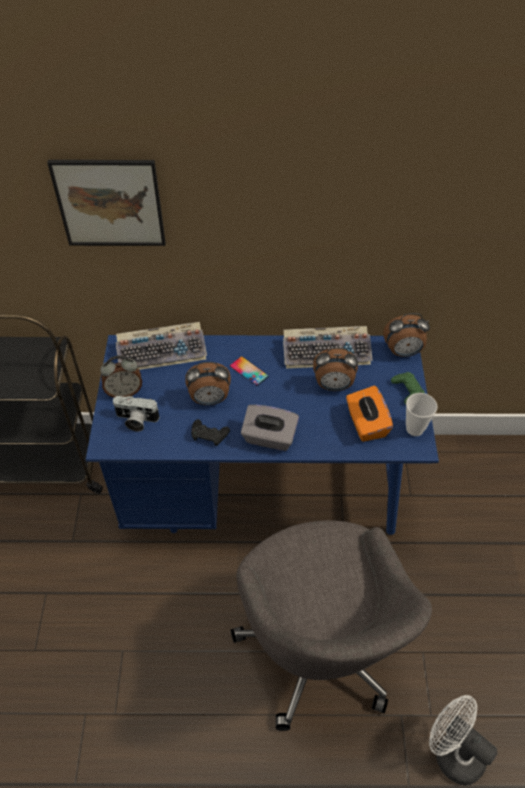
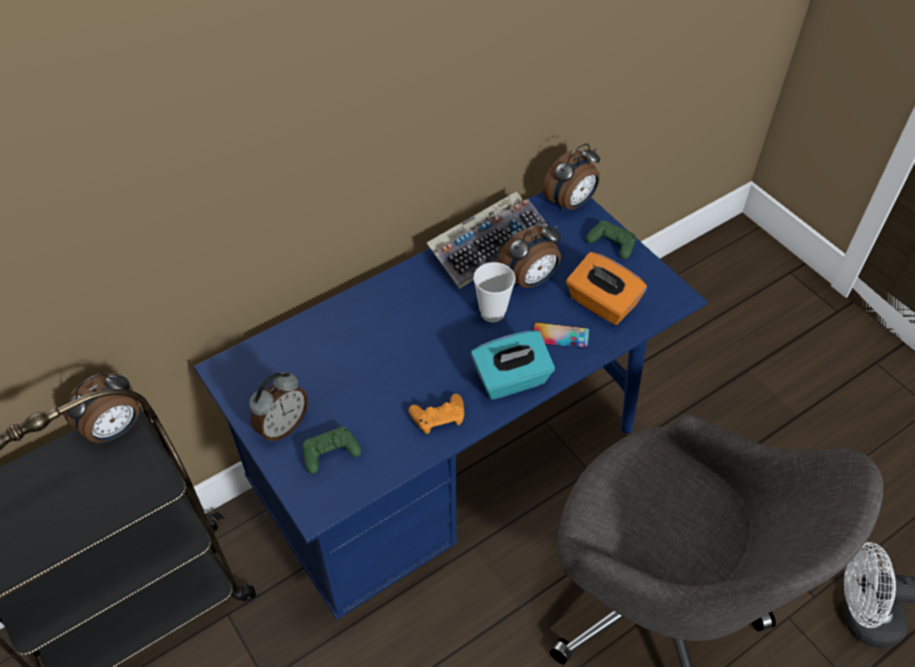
camera: 35 degrees left, 0 degrees up
(110, 203) = (168, 161): picture -> none
(136, 420) = (330, 453): camera -> green game controller
(163, 351) = (289, 348): keyboard -> none
(209, 400) = (401, 375): alarm clock -> alarm clock (115, 429)
(209, 435) = (438, 417): black game controller -> orange game controller
(249, 371) = (418, 315): phone -> phone (560, 336)
(269, 438) = (511, 380): grey tissue box -> turquoise tissue box
(414, 429) = (655, 281): cup -> cup (492, 313)

